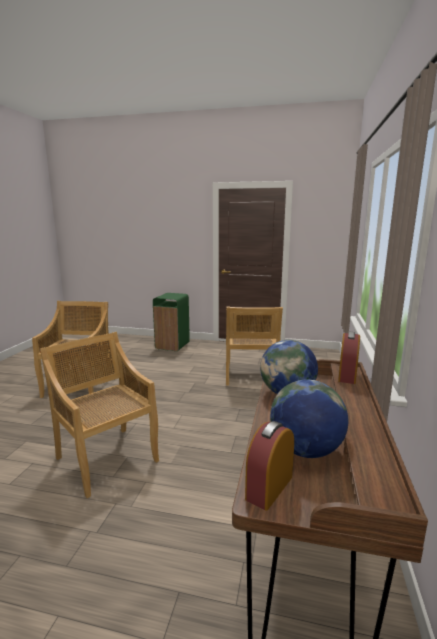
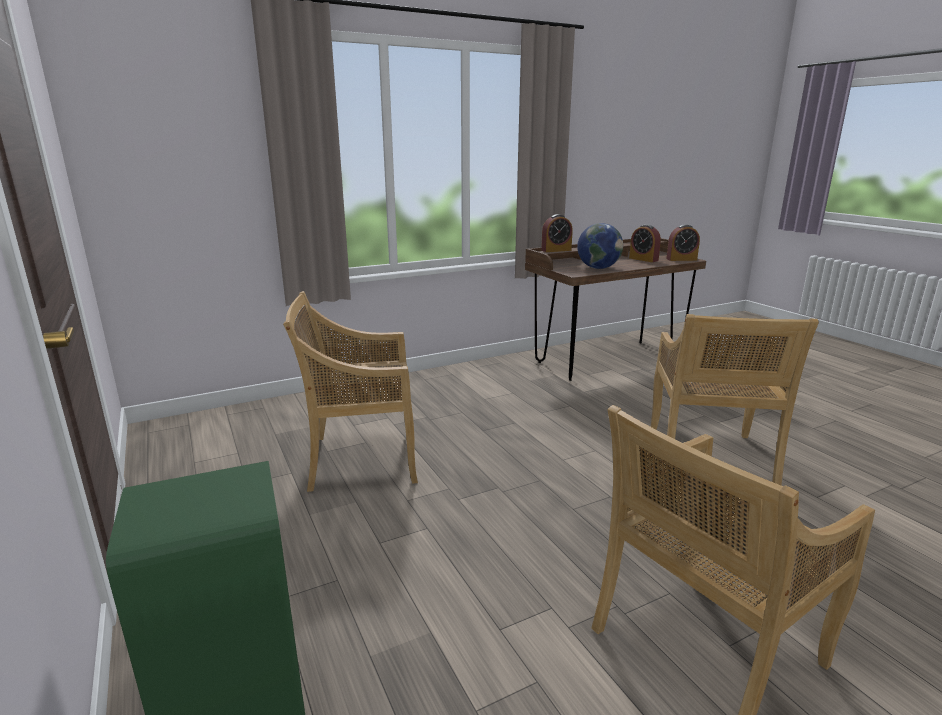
camera: 130 degrees left, 5 degrees up
(250, 376) = (361, 459): beige chair -> beige chair turned 150 degrees counterclockwise
(305, 450) = (643, 259): globe -> alarm clock

